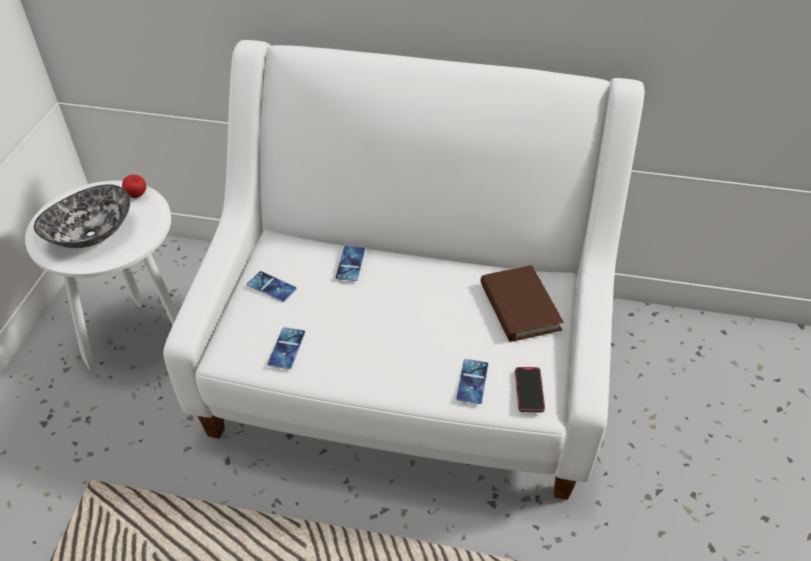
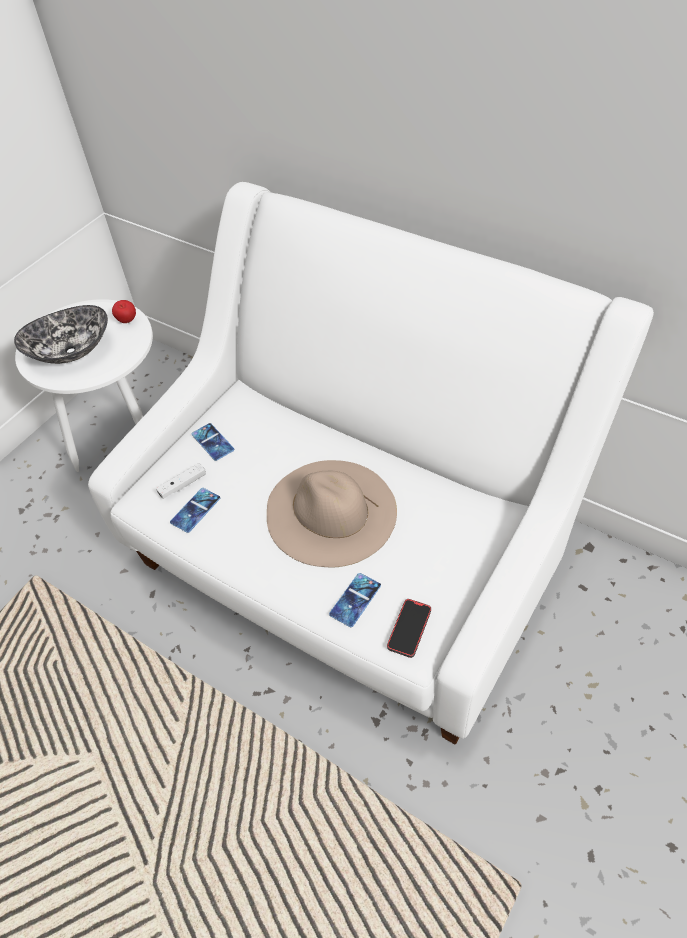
camera: 25 degrees right, 5 degrees up
(262, 330) = (183, 485): none -> white game controller
(350, 263) = (296, 437): phone -> none
(413, 317) = (330, 511): none -> beige hat
(519, 306) = (446, 530): brown book -> none

